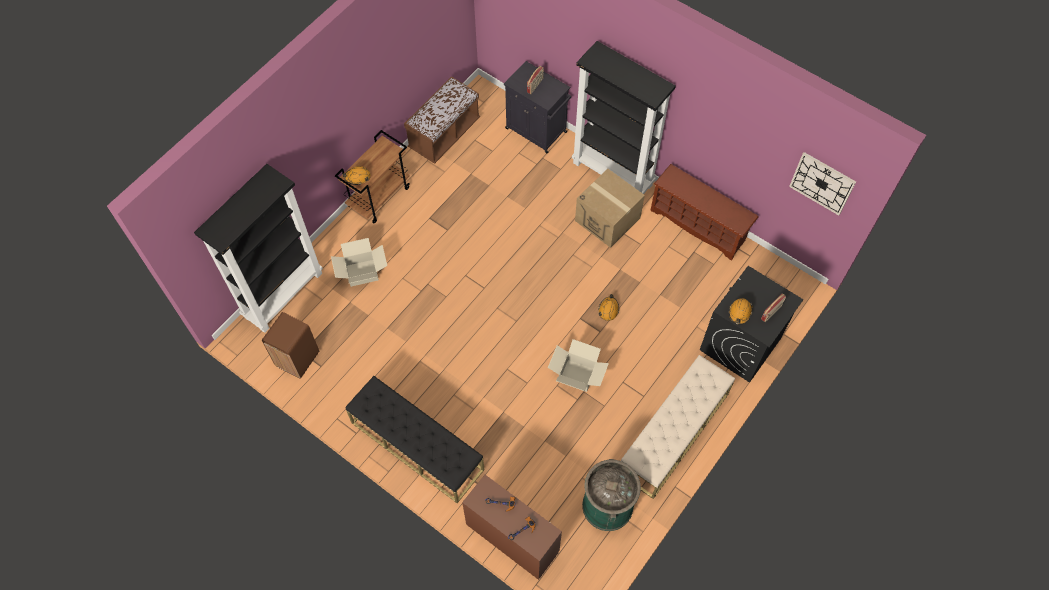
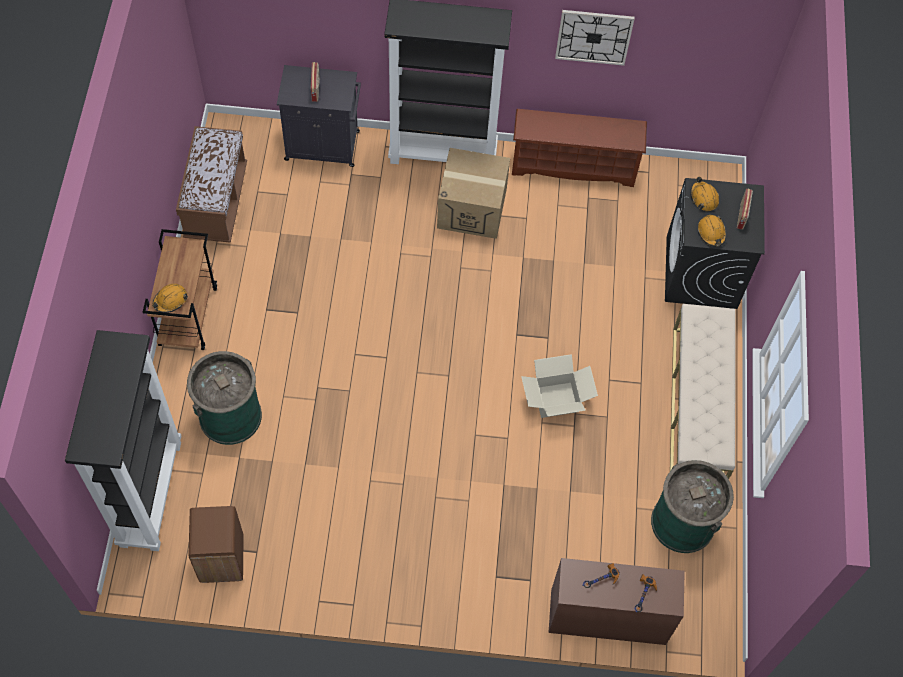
camera: 35 degrees left, 0 degrees up
(362, 273) = (230, 416): cardboard box -> green trash can
(416, 446) = (433, 578): black bench -> none
(608, 310) = (540, 309): orange hard hat -> orange hard hat (703, 198)
(822, 183) = (724, 47): wall clock -> wall clock (594, 37)

